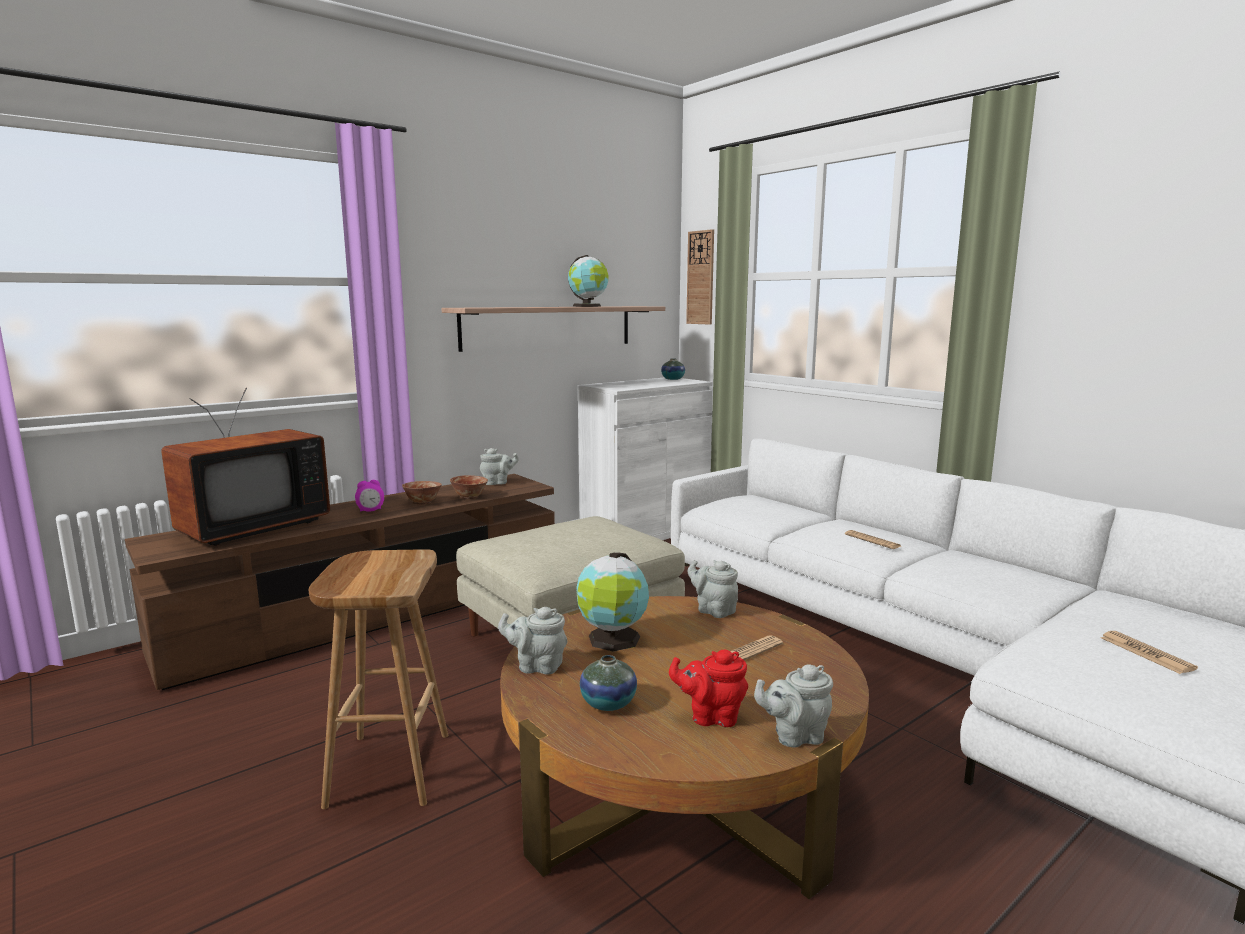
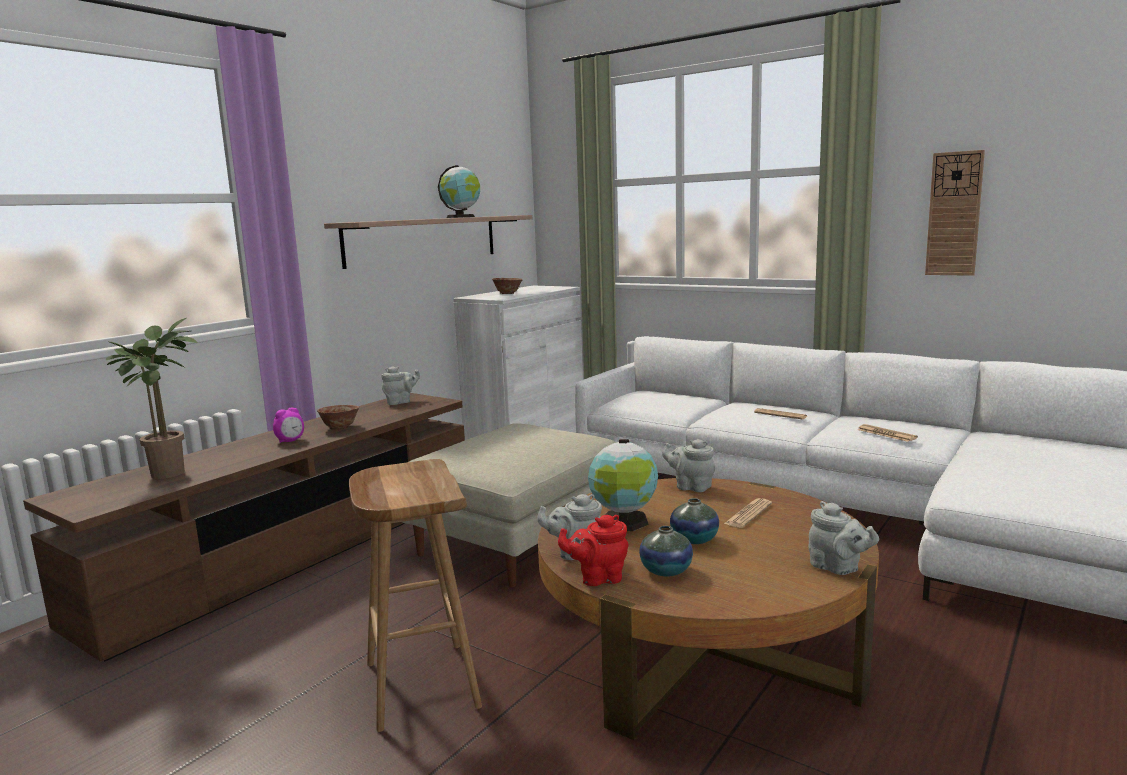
camera: 15 degrees left, 0 degrees up
(249, 528) = (168, 472): television -> potted plant
(469, 497) = (385, 418): bowl -> bowl (507, 293)
(673, 379) = (539, 287): vase -> vase (694, 539)
(700, 278) = (557, 186): wall clock -> wall clock (954, 214)
(711, 716) = (760, 566): red teapot -> red teapot (598, 578)
(794, 736) = (837, 568): grey teapot -> grey teapot turned 105 degrees counterclockwise
(1146, 653) = (1043, 469): newspaper -> newspaper (886, 434)

